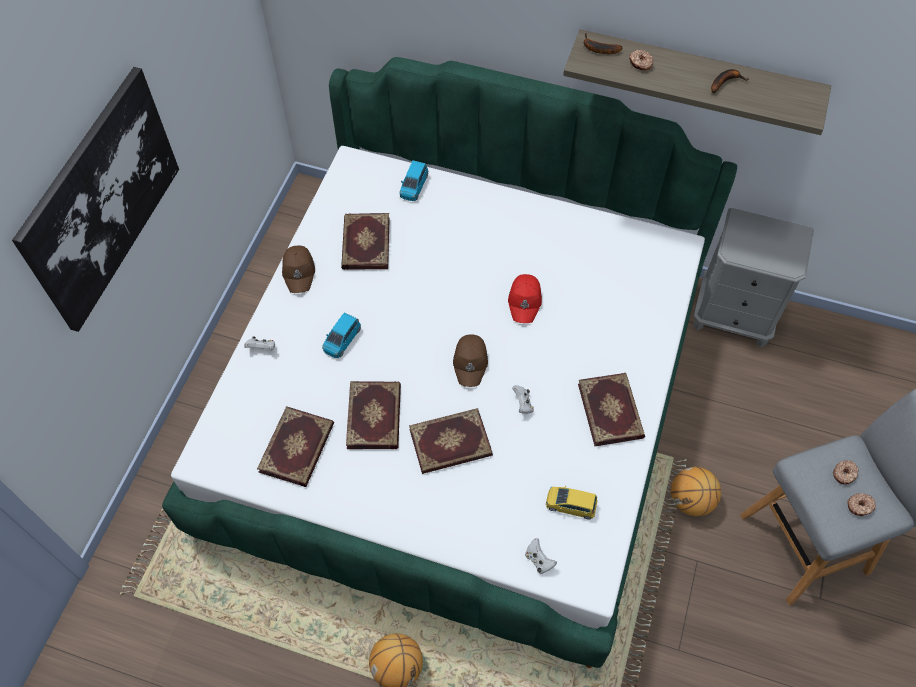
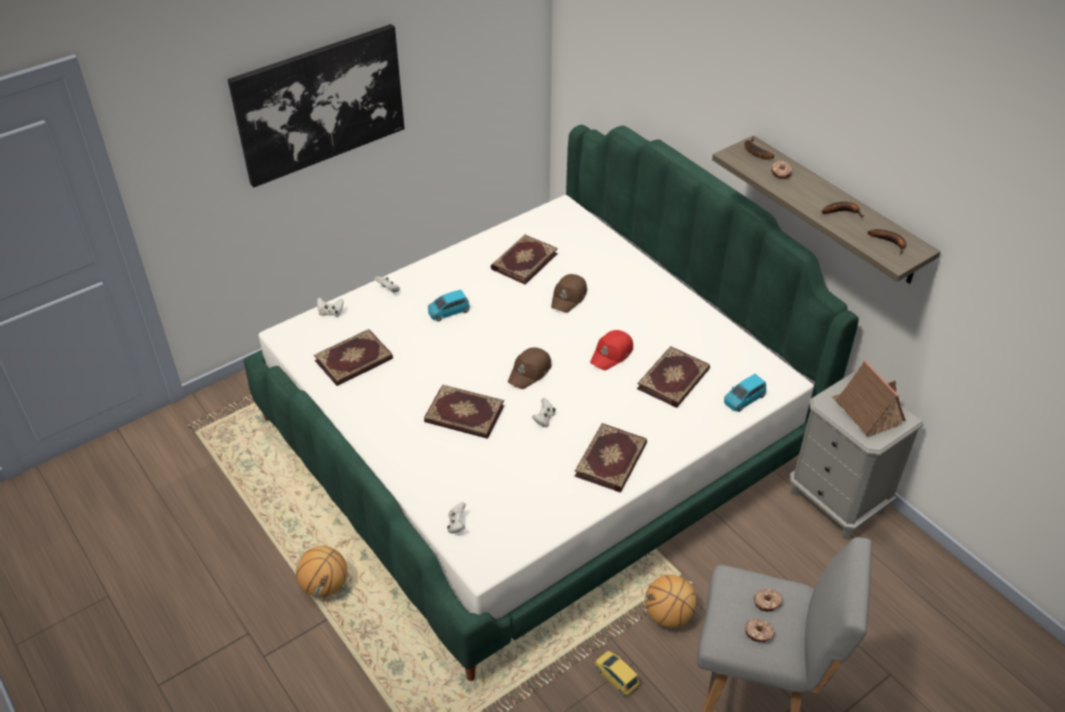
camera: 35 degrees right, 15 degrees down
(226, 408) = (330, 312): none -> white game controller
(299, 271) = (459, 256): brown cap -> brown cap (569, 297)
(375, 416) = (426, 370): book -> book (674, 380)
(414, 186) = (596, 242): blue toy car -> blue toy car (744, 399)
(570, 505) = (517, 503): yellow toy car -> yellow toy car (616, 676)
(769, 243) = (866, 412): none -> toy house
(788, 96) = (890, 242): none -> banana

